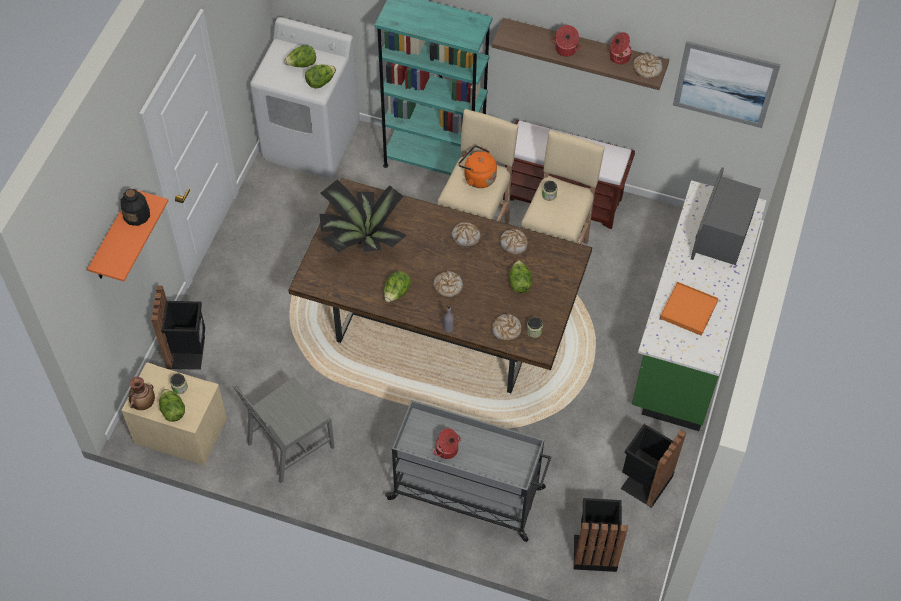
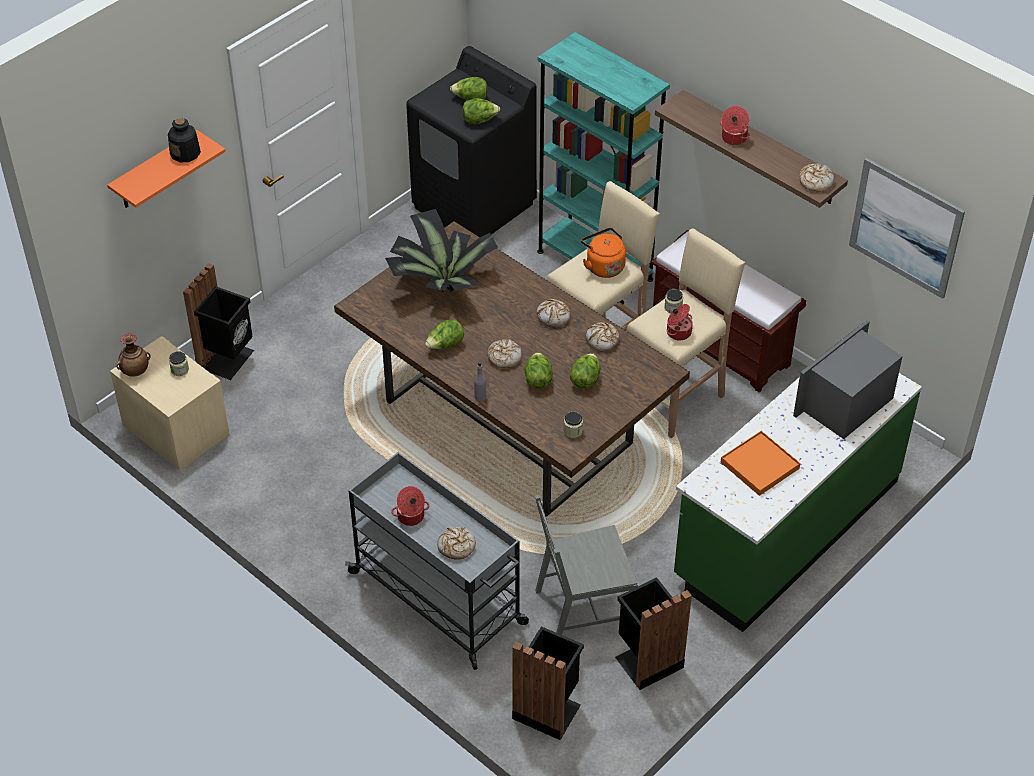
camera: 25 degrees right, 10 degrees down
(172, 411) = (159, 388): lettuce -> lettuce (538, 379)
(290, 445) = (277, 483): grey chair -> grey chair (583, 610)
(311, 142) = (474, 205): white washing machine -> black washing machine
(506, 330) = (542, 419): bread -> bread (456, 546)
(618, 57) = (790, 161): cooking pot -> cooking pot (678, 332)

